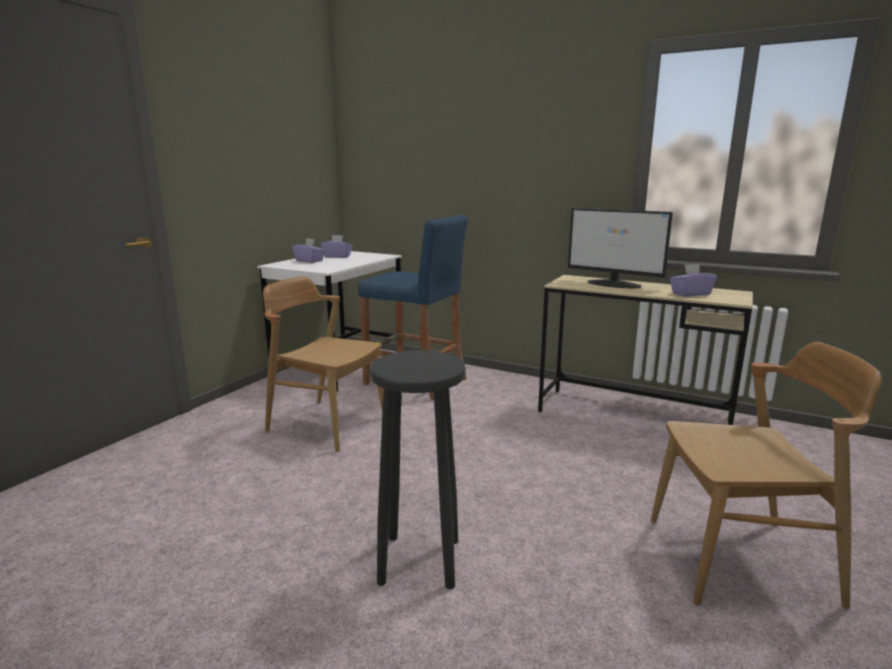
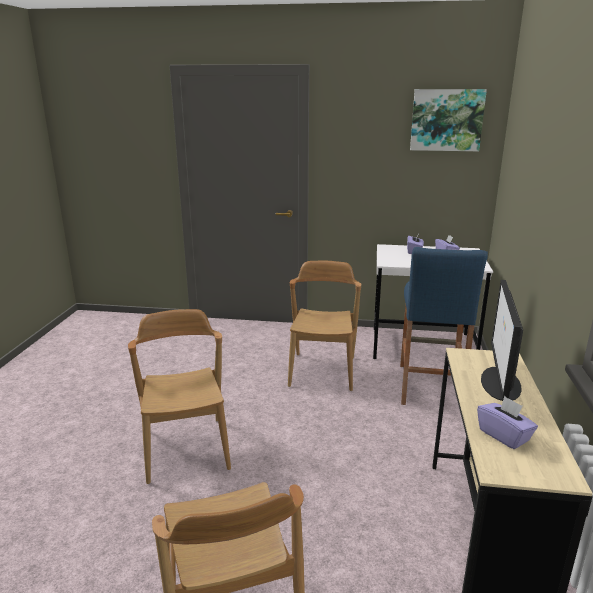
camera: 70 degrees right, 5 degrees up
(292, 108) = (446, 120): none -> picture
(420, 559) = (186, 448): black stool -> brown chair

